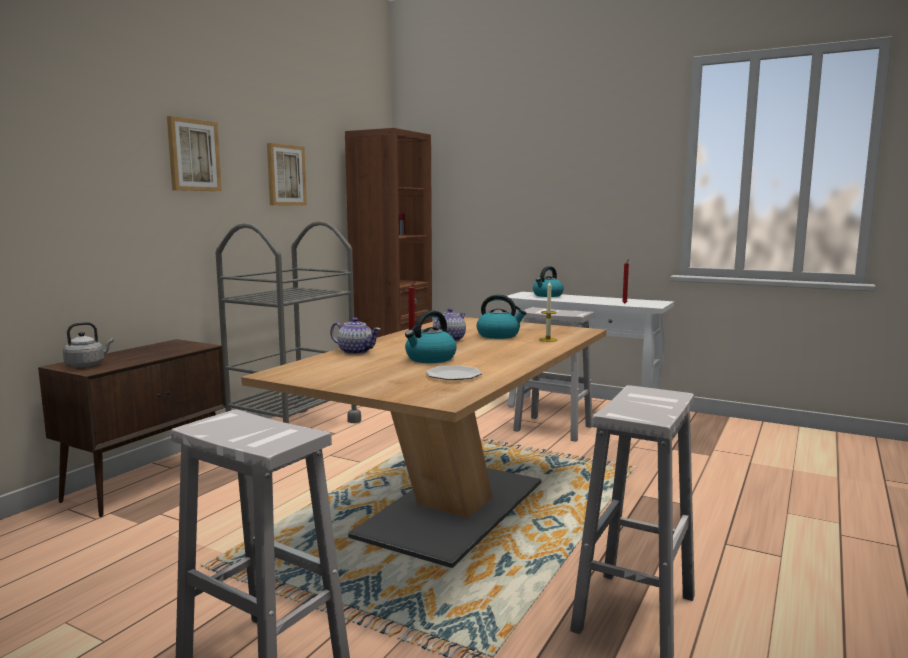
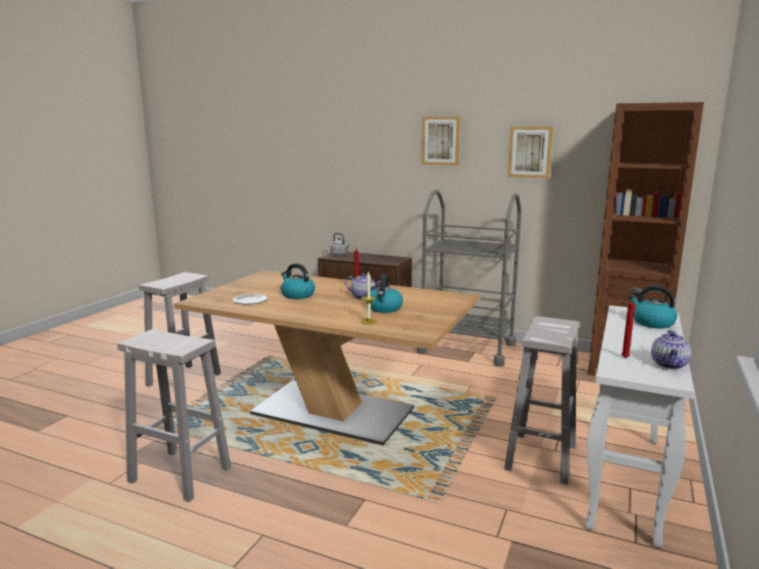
camera: 85 degrees right, 5 degrees up
(356, 351) = (320, 281): teapot -> teapot (669, 364)

